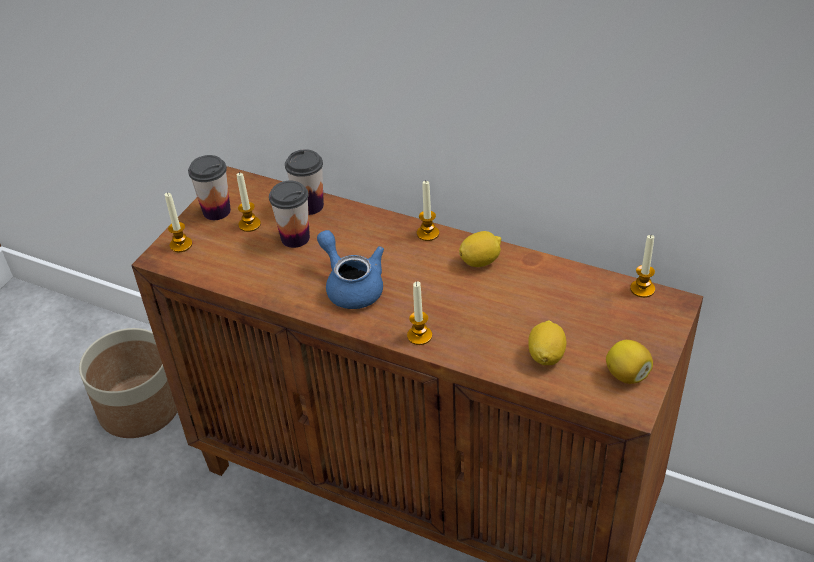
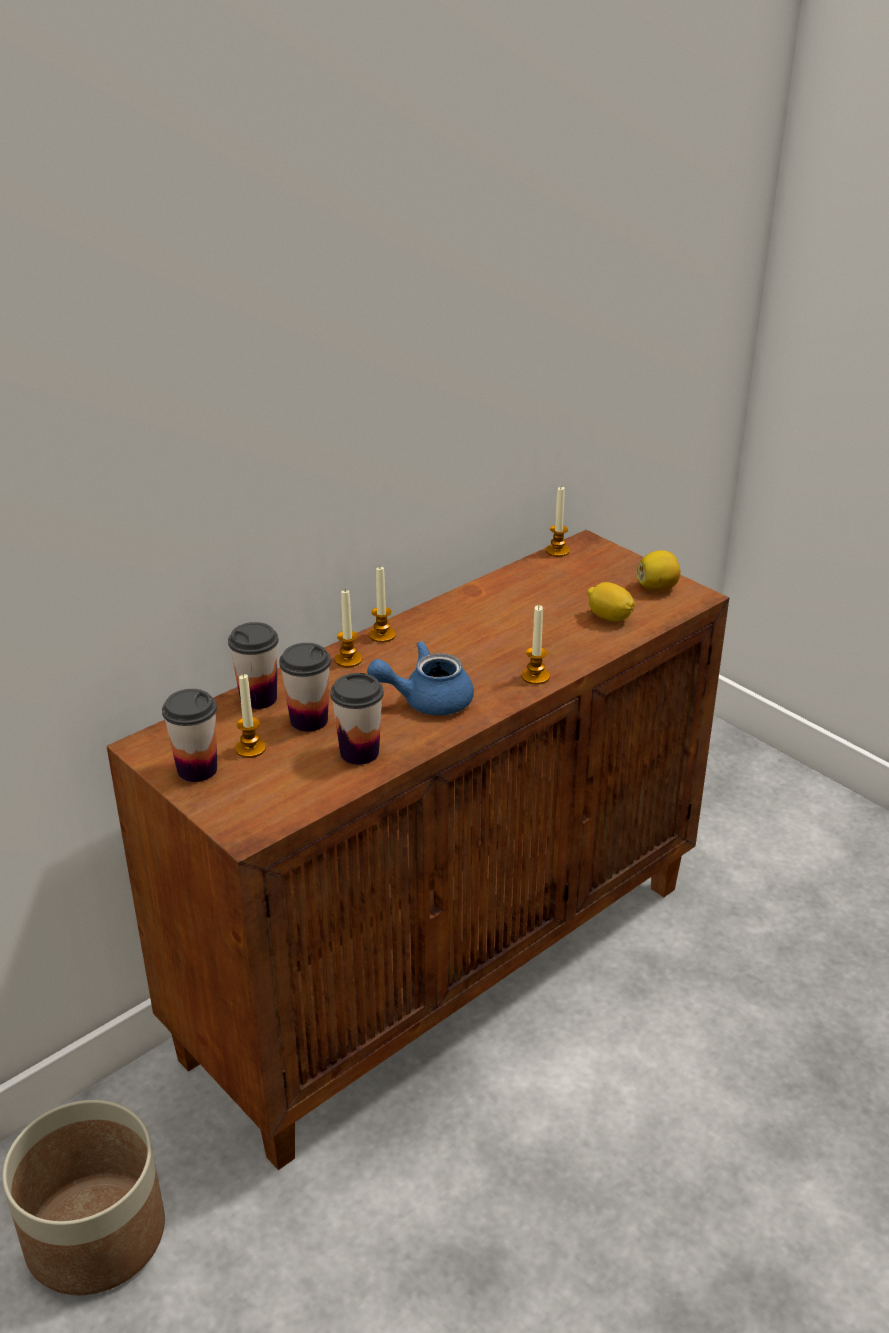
camera: 70 degrees left, 10 degrees down
(181, 245) = (238, 810): candle -> candle (348, 660)
(268, 275) = (359, 752): none -> cup
(480, 261) = (452, 617): lemon -> none

